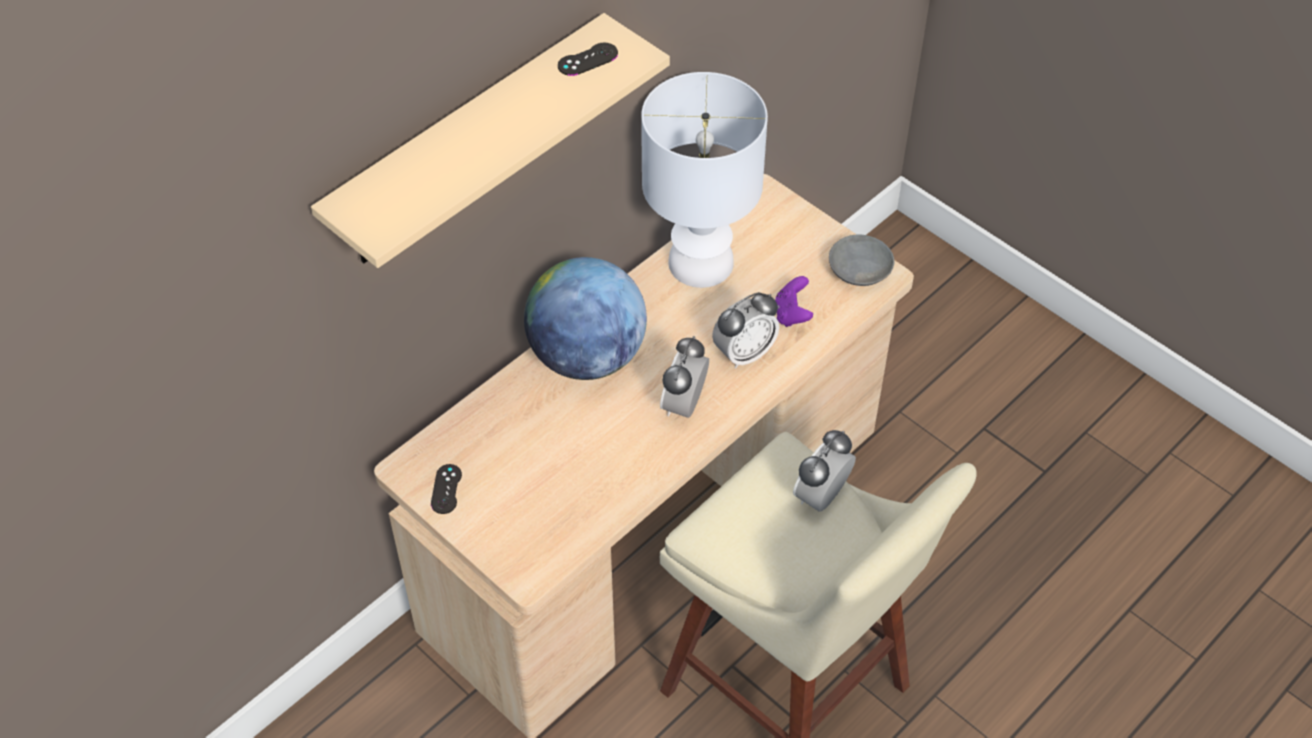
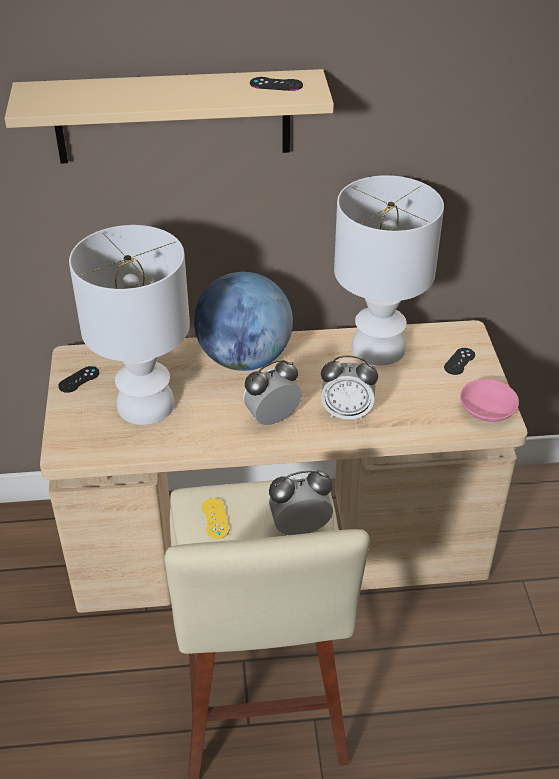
camera: 40 degrees right, 10 degrees down
(546, 471) = (144, 404): none -> white table lamp
(741, 539) = (215, 518): none -> yellow game controller
(787, 232) = (459, 361): none -> black game controller
(792, 314) = (407, 409): purple game controller -> none
(859, 272) = (486, 410): grey bowl -> pink bowl

